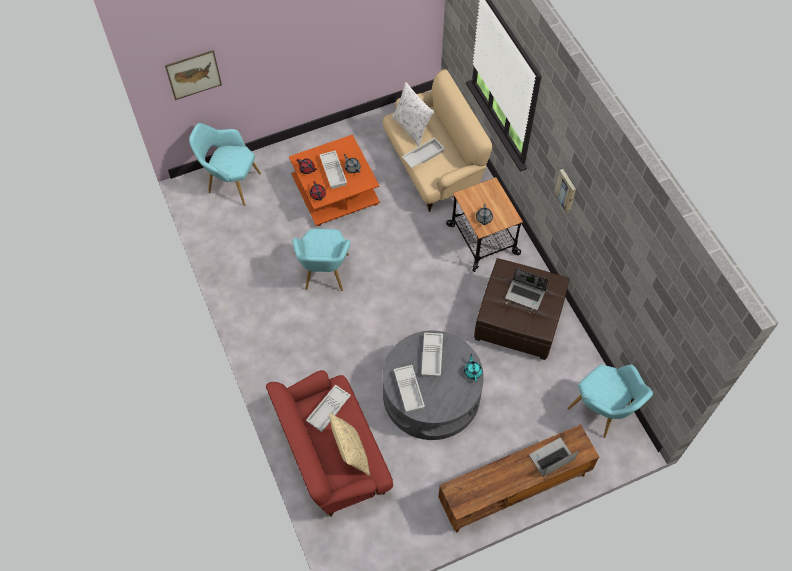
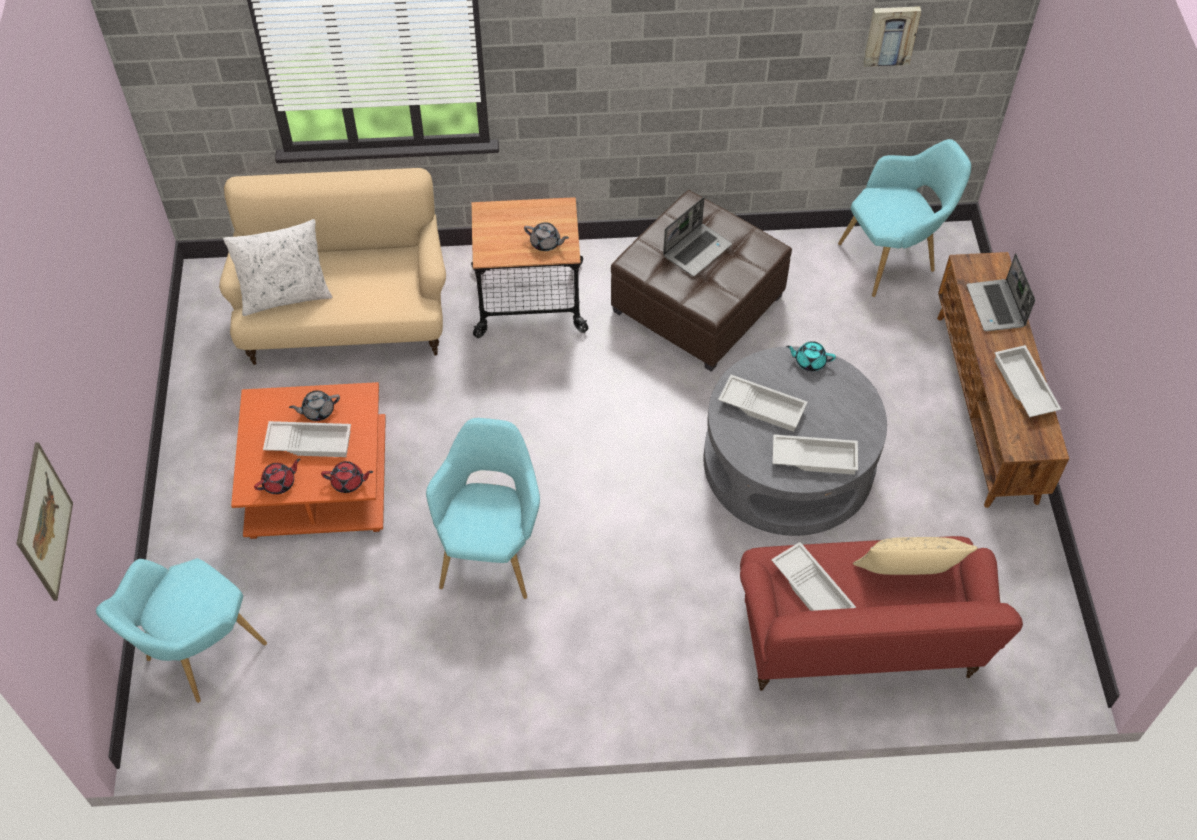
camera: 70 degrees left, 5 degrees down
(324, 275) = (491, 550): turquoise armchair -> turquoise armchair turned 105 degrees counterclockwise
(423, 155) = (353, 297): white tray -> white tray (1023, 386)
(566, 190) = (620, 67): picture -> picture (891, 34)

